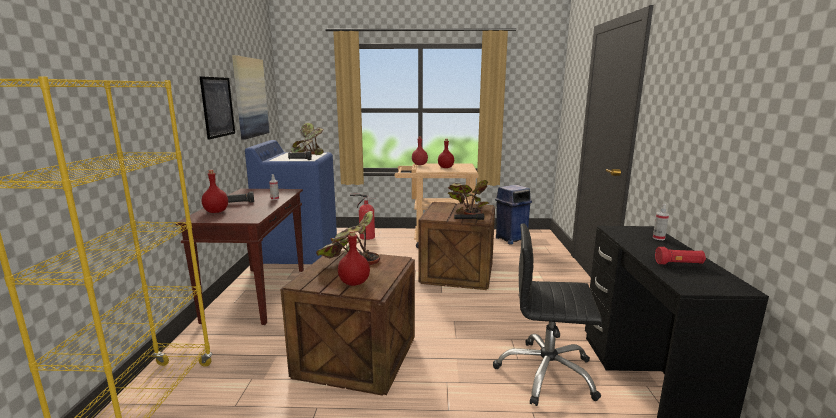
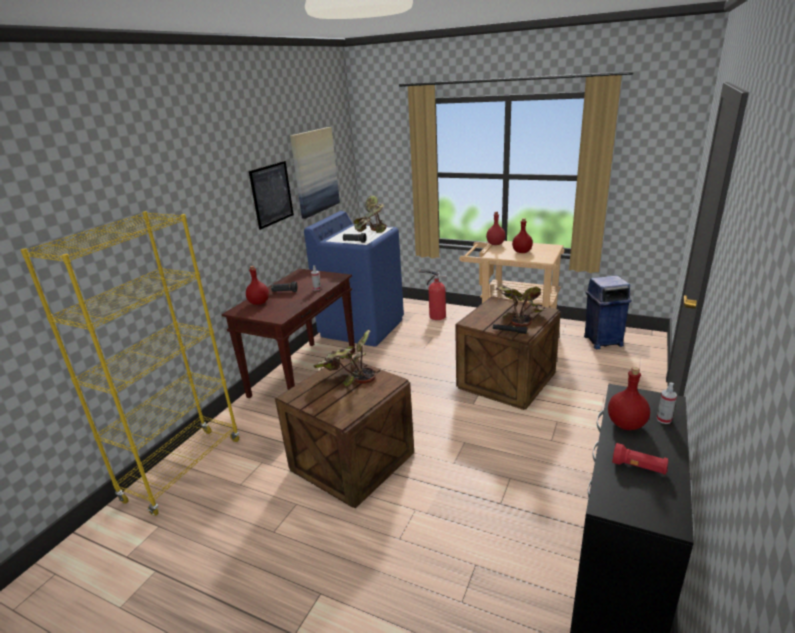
camera: 25 degrees right, 10 degrees up
(355, 283) = (335, 404): red bottle -> red bottle (627, 424)
(546, 373) = (519, 528): black office chair -> none

